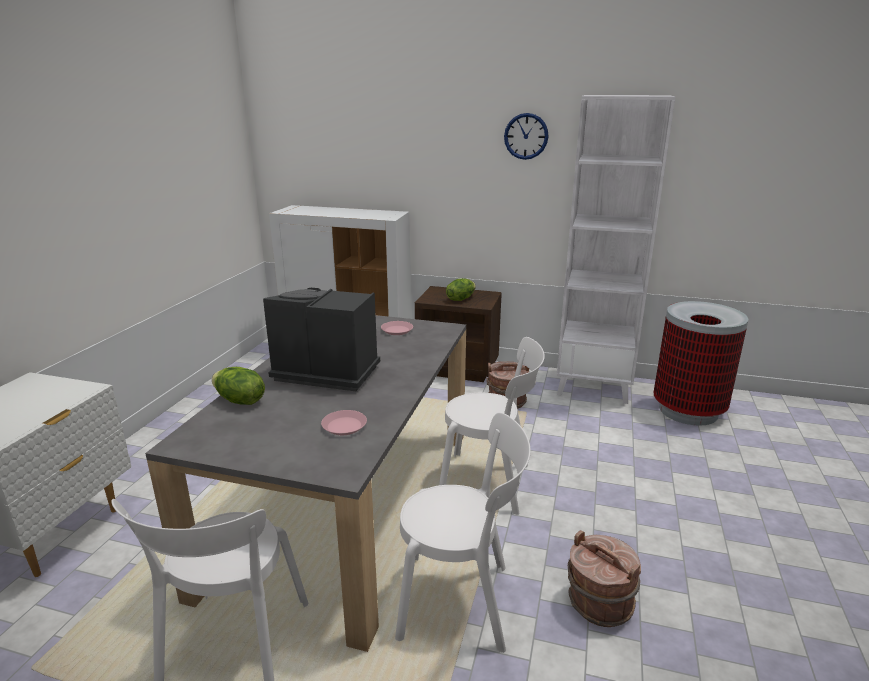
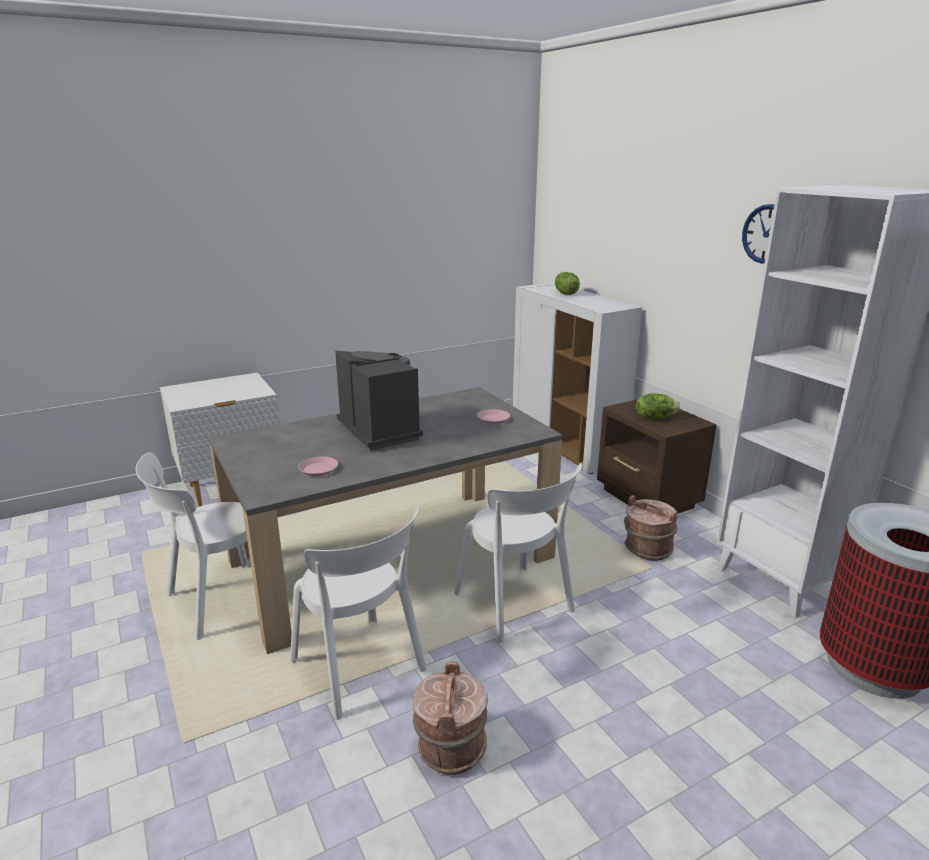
camera: 45 degrees right, 0 degrees up
(239, 401) = (300, 428): lettuce -> lettuce (565, 293)

